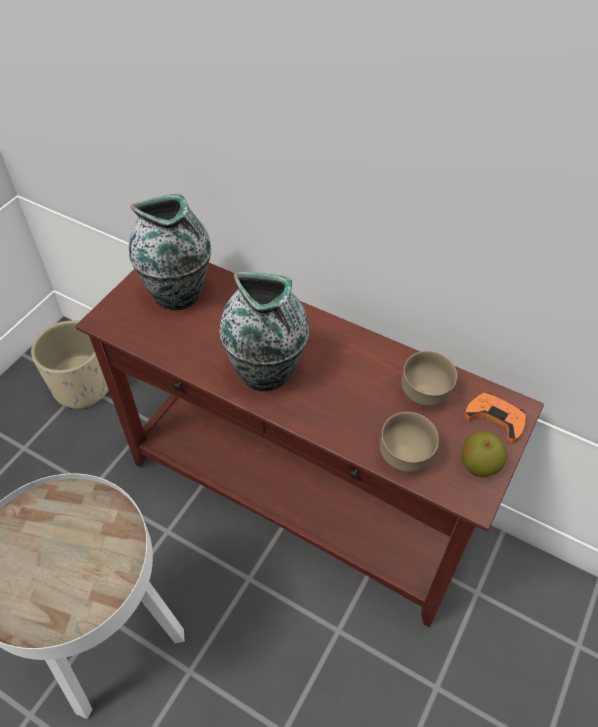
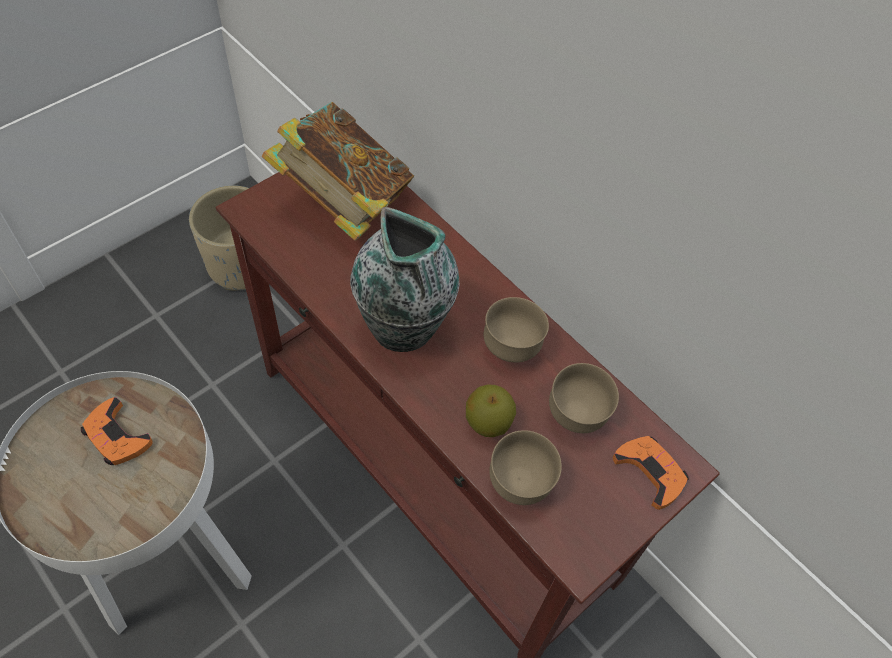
camera: 15 degrees right, 5 degrees up
(59, 531) = (116, 436): none -> orange game controller
(179, 294) = (344, 202): vase -> book
(354, 361) = (511, 347): none -> brown bowl
(479, 465) = (604, 522): apple -> apple (488, 422)

